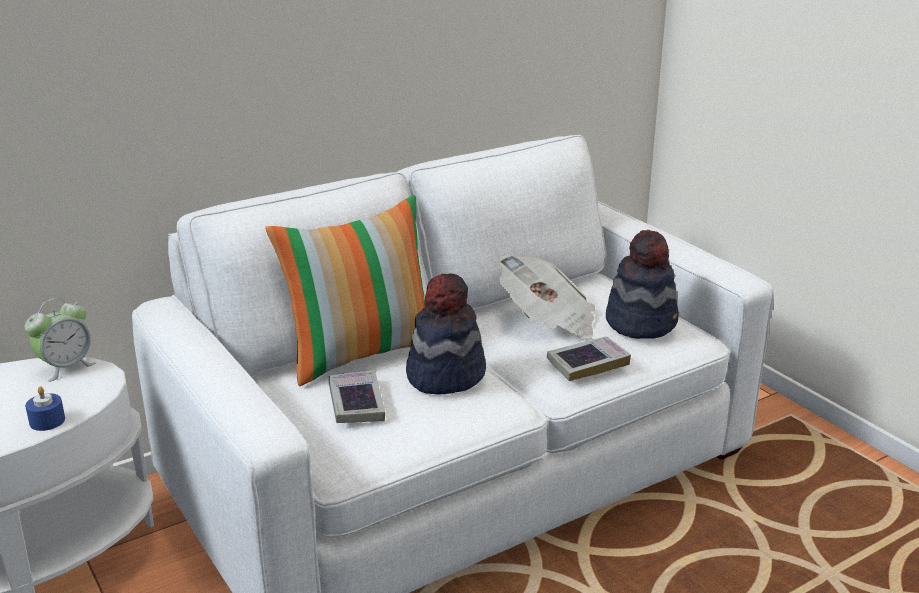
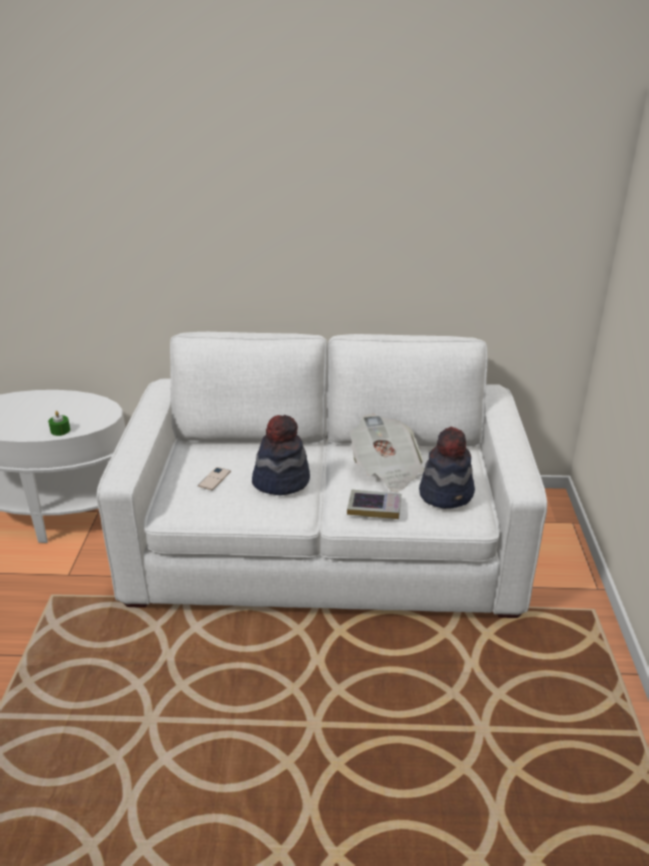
camera: 35 degrees right, 5 degrees up
(47, 421) = (60, 430): blue candle -> green candle
(66, 367) = (99, 404): alarm clock -> none
(356, 403) = (214, 479): book -> phone
(361, 354) = (255, 450): pillow -> none

